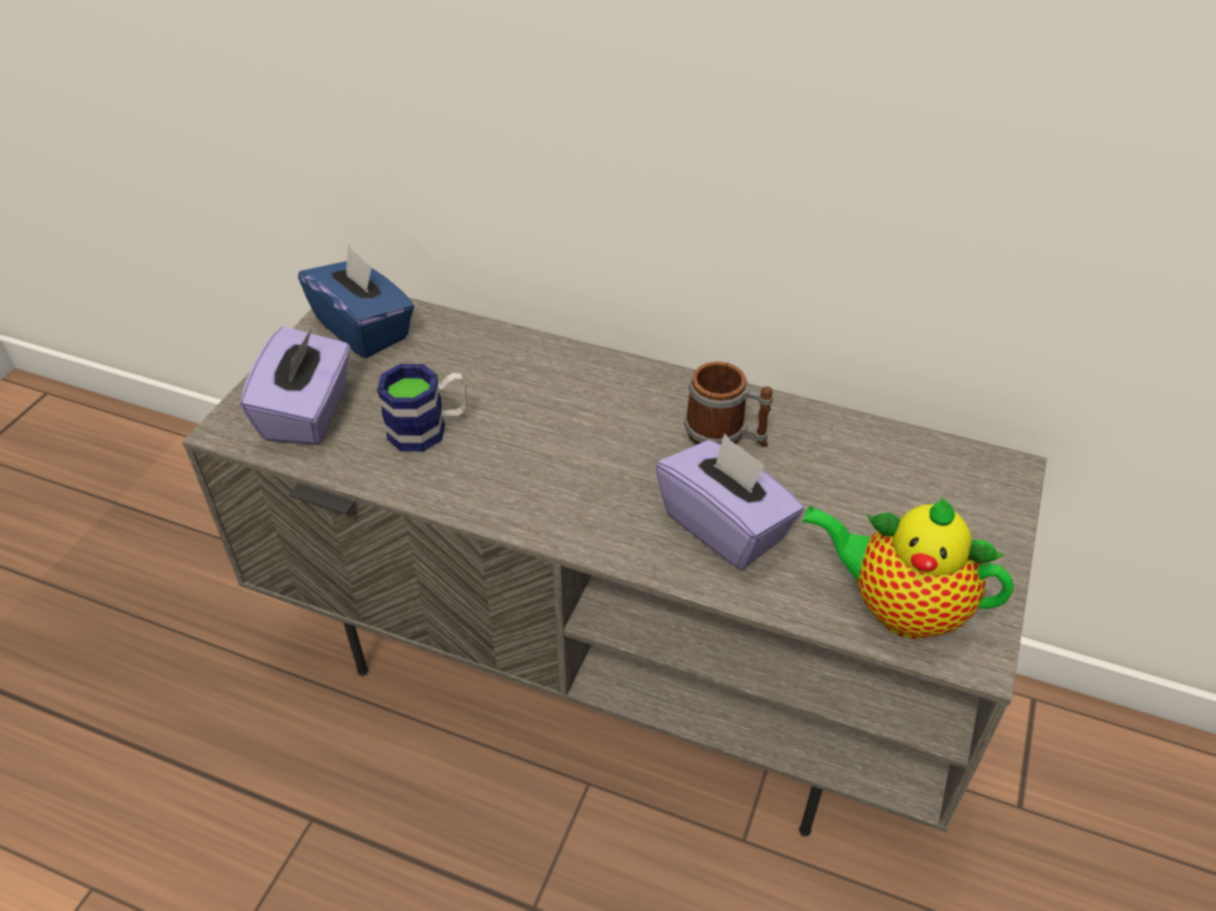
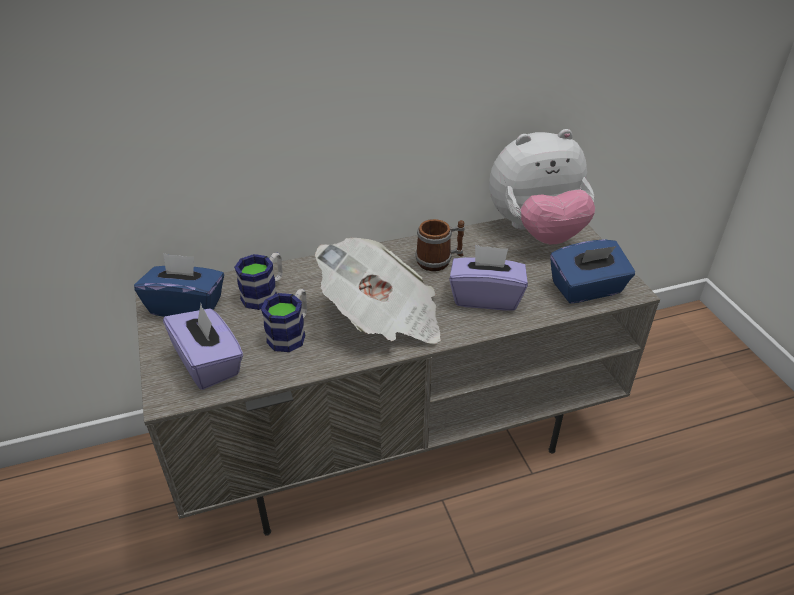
camera: 40 degrees left, 5 degrees down
(459, 360) = (265, 293): none -> mug
(556, 473) = (383, 318): none -> newspaper
(899, 607) = (587, 289): teapot -> blue tissue box
(930, 470) = (536, 232): none -> plush toy

